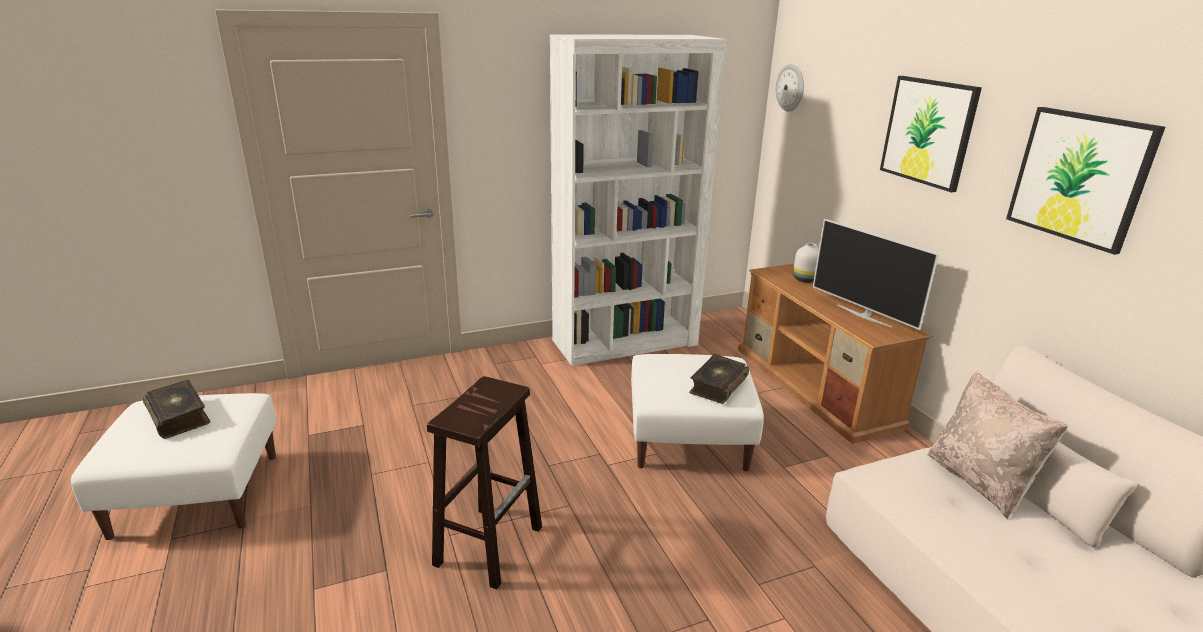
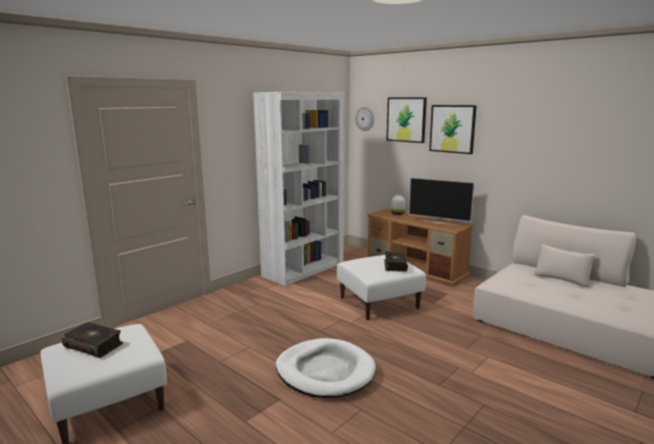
camera: 25 degrees left, 10 degrees down
(489, 544) = (325, 371): brown stool -> white dog bed
(979, 481) = (532, 276): beige pillow -> none
(1079, 177) = (531, 136): picture -> picture (406, 119)

